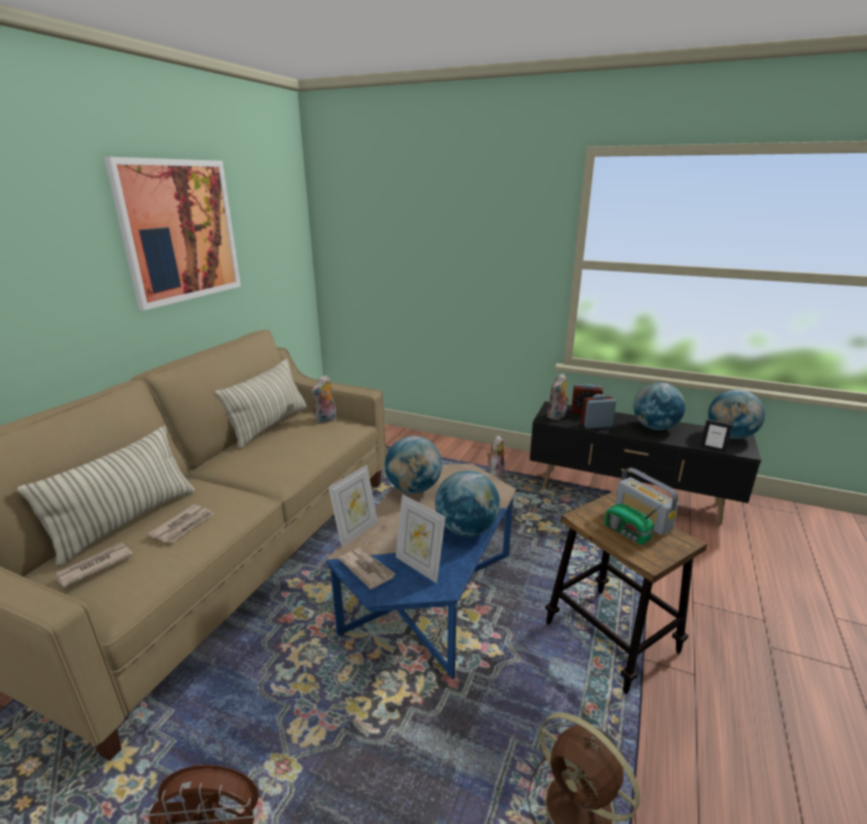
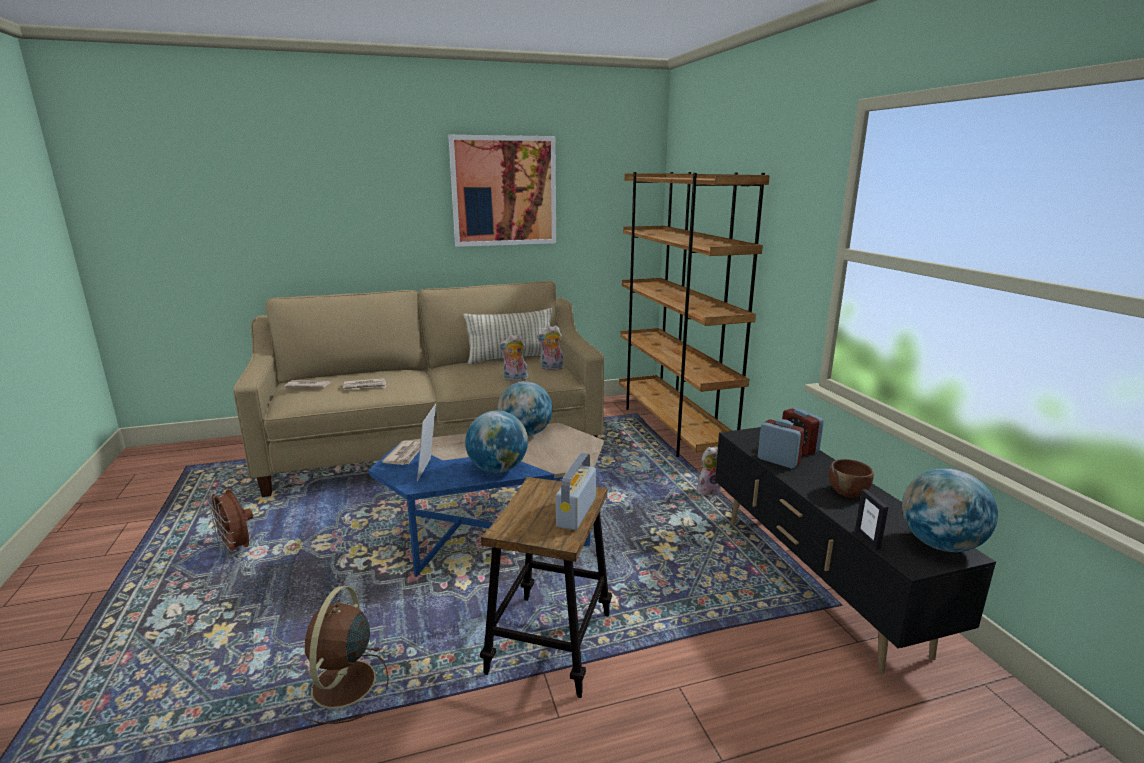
camera: 50 degrees right, 5 degrees down
(126, 522) = (355, 376): pillow -> none
(356, 532) = (442, 437): picture frame -> none
(394, 438) = (673, 428): none -> brown bookcase
(557, 416) = (755, 439): plush toy -> plush toy (514, 379)
(627, 533) = (539, 511): radio -> none
(654, 427) = (848, 492): globe -> brown bowl

